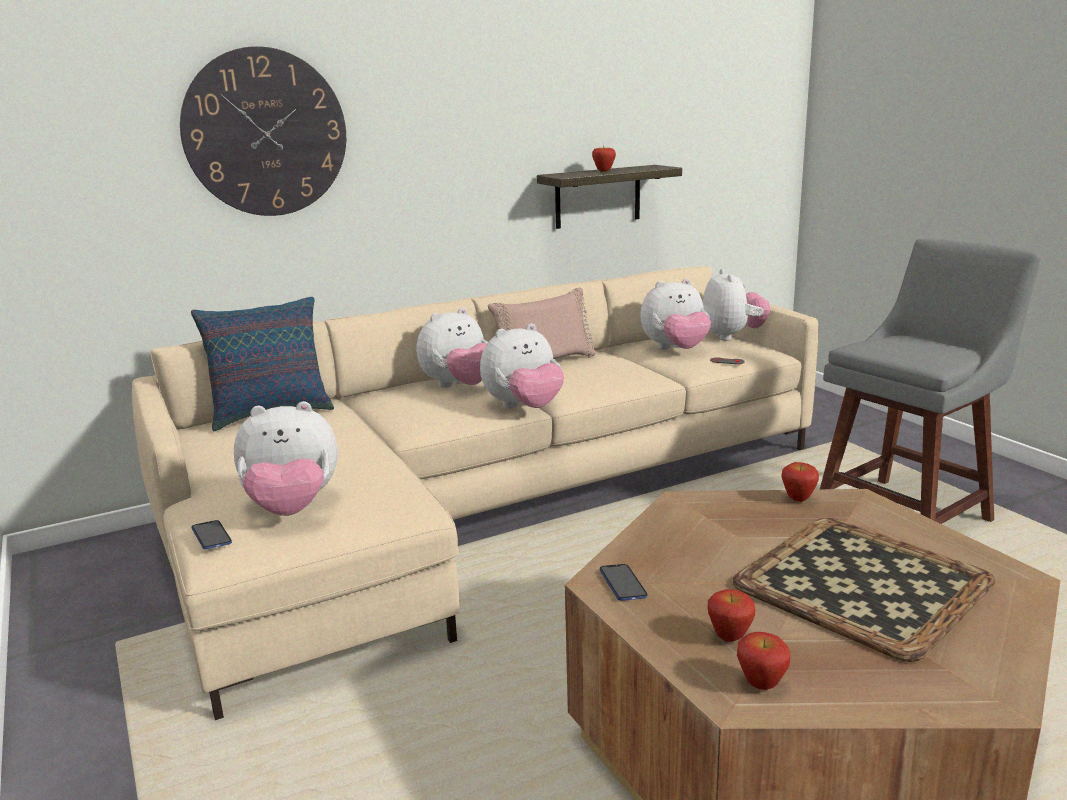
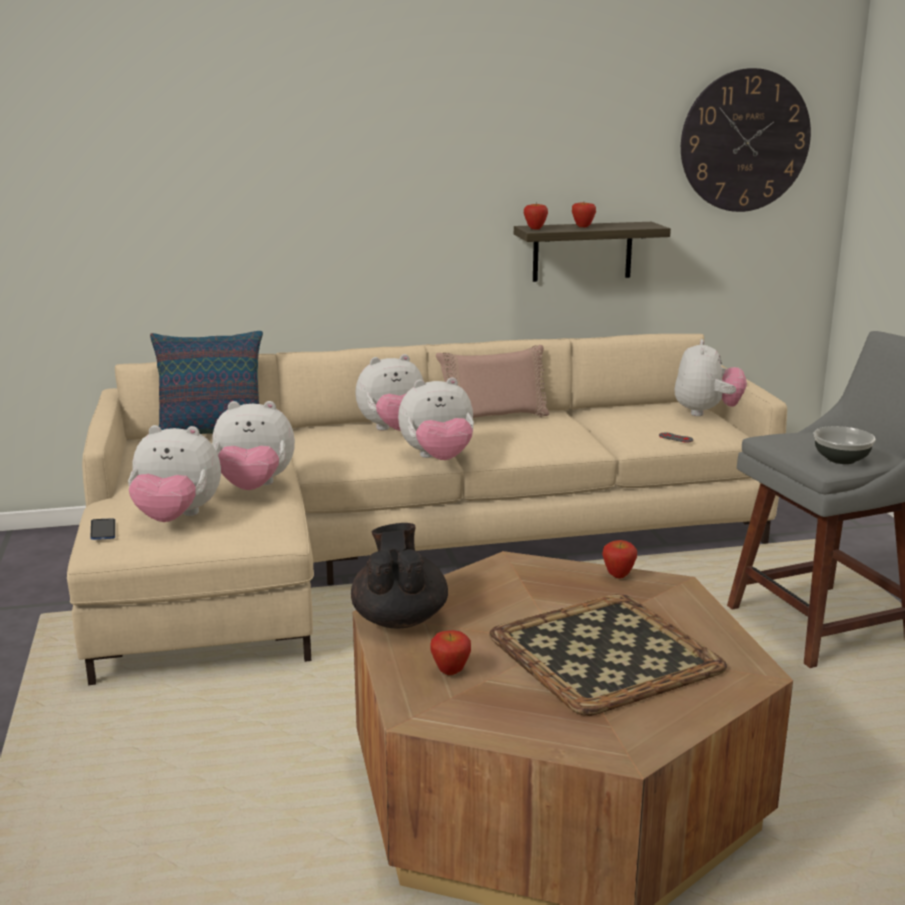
camera: 15 degrees right, 0 degrees up
(265, 133) = (239, 175): wall clock -> wall clock (745, 141)
(622, 584) = (399, 618): phone -> black teapot
(675, 349) = (634, 419): plush toy -> plush toy (254, 487)
(761, 685) = (444, 709): apple -> apple (535, 229)
(938, 358) = (842, 459): none -> bowl

